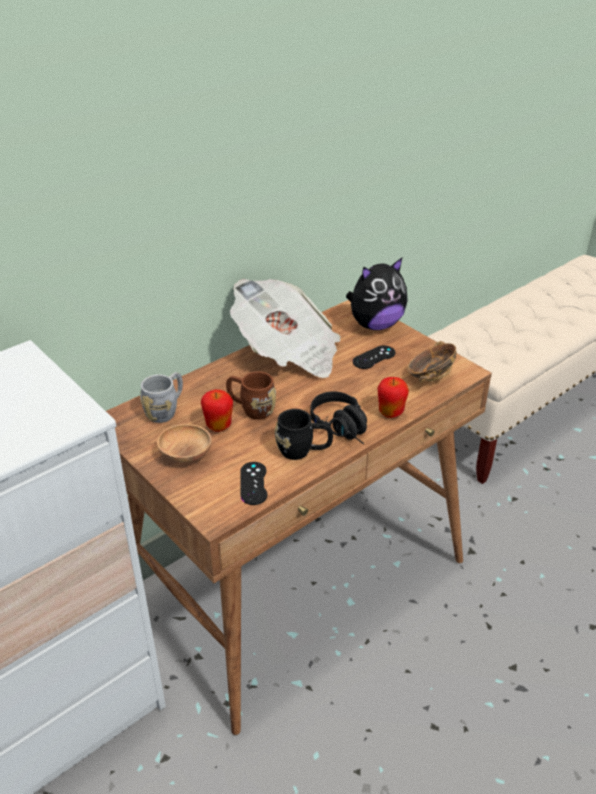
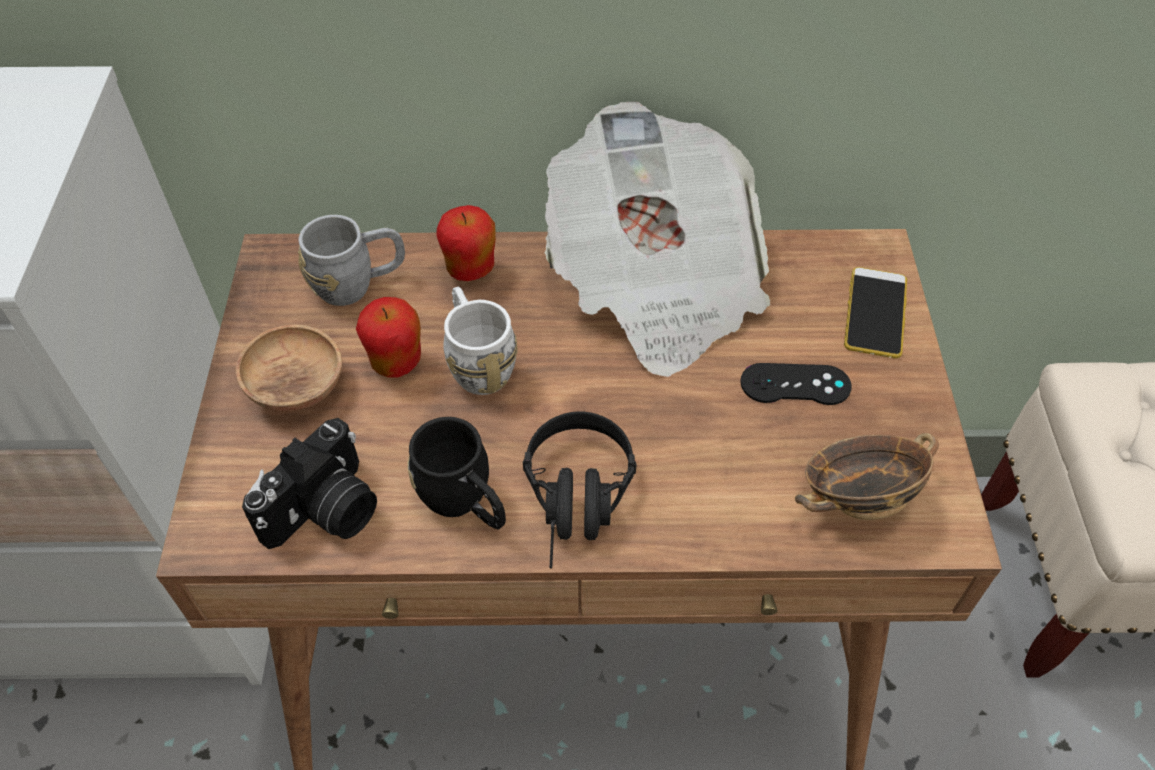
camera: 40 degrees right, 15 degrees up
(251, 409) = (477, 362): brown mug -> white mug
(253, 483) = (326, 512): black game controller -> camera
(375, 324) = (875, 313): plush toy -> phone
(391, 412) = (696, 527): apple -> apple (470, 270)

